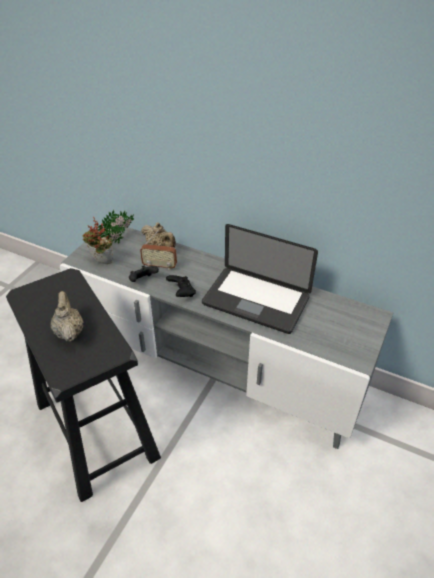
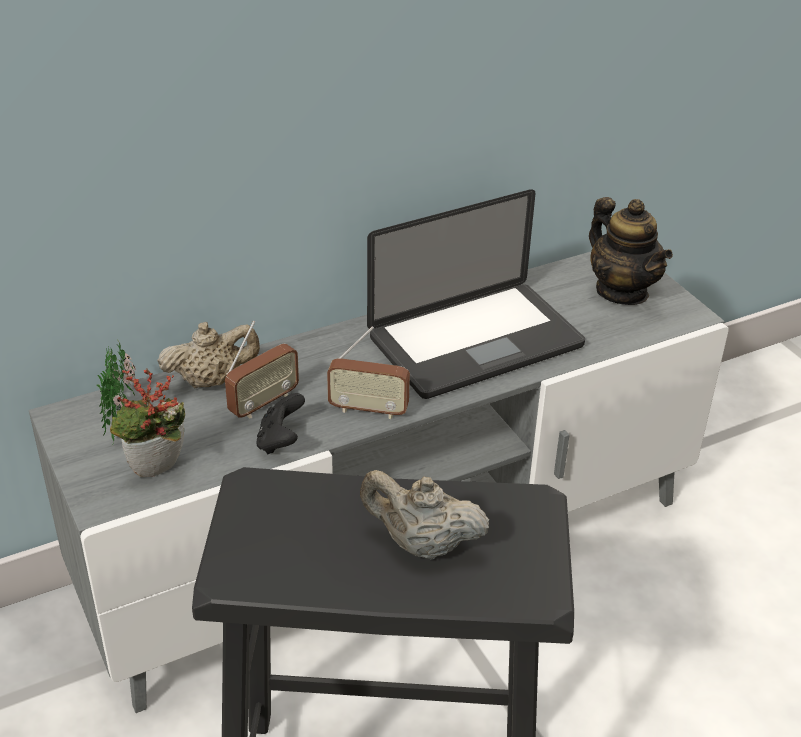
camera: 55 degrees left, 5 degrees down
(182, 293) = (368, 409): black game controller -> radio
(348, 328) = (622, 291): none -> teapot

